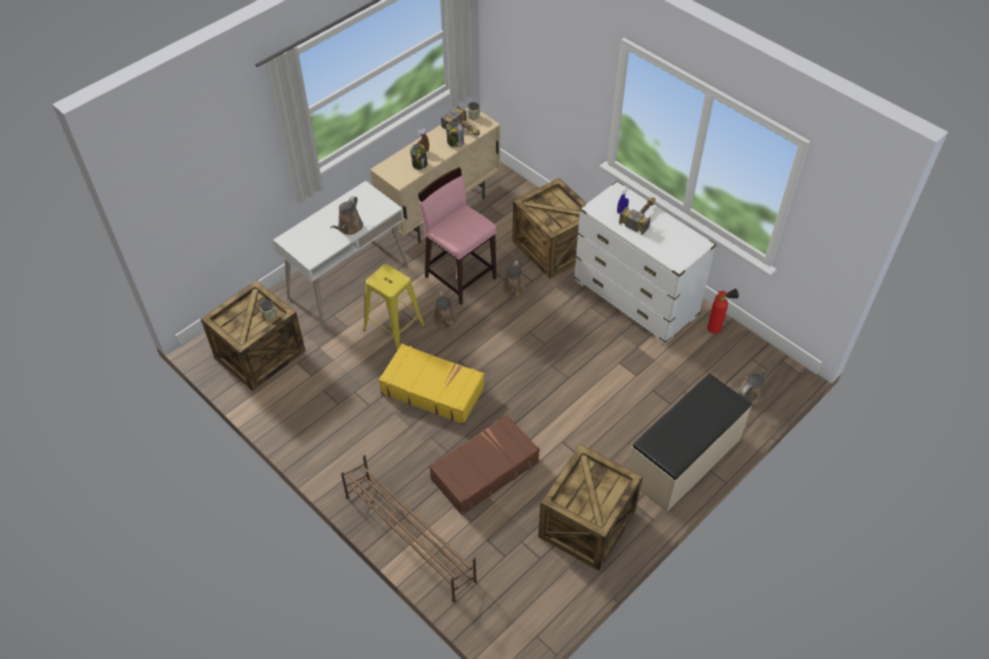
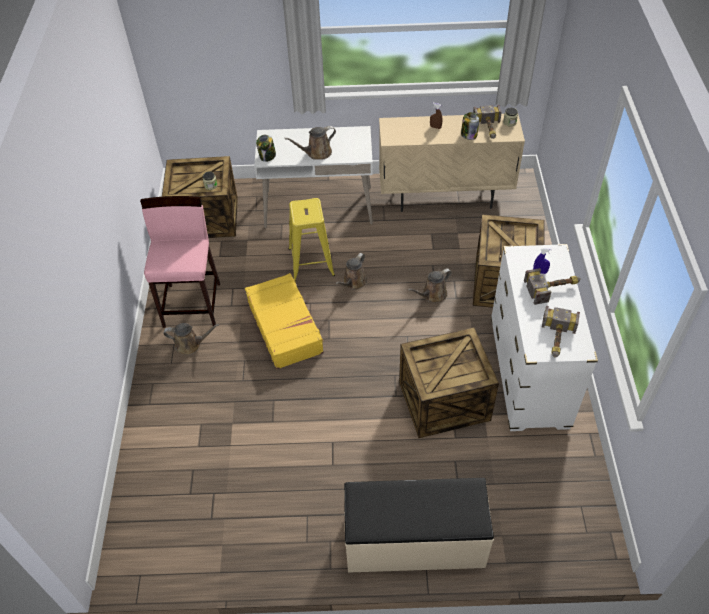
camera: 45 degrees right, 0 degrees up
(409, 537) = (147, 421): brown shoe rack -> none
(419, 164) = (420, 135): jar -> jar (267, 156)
(460, 277) = (403, 257): pink stool -> pink stool (193, 304)
(484, 470) = (251, 416): brown suitcase -> none
(588, 525) = (275, 525): crate -> crate (444, 402)
(680, 248) = (556, 340): none -> hammer
(717, 329) = (577, 454): fire extinguisher -> none
(751, 393) = (544, 536): brown watering can -> brown watering can (190, 344)

